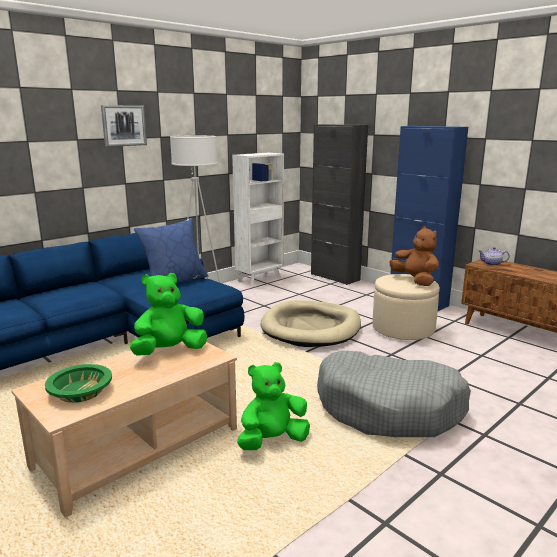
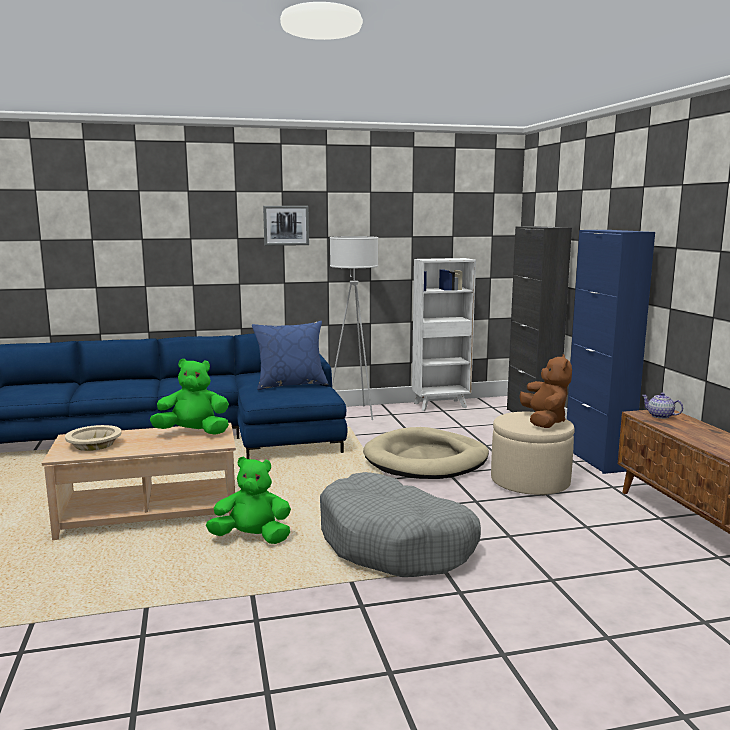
camera: 30 degrees right, 5 degrees down
(80, 391) = (94, 444): green bowl -> beige bowl

